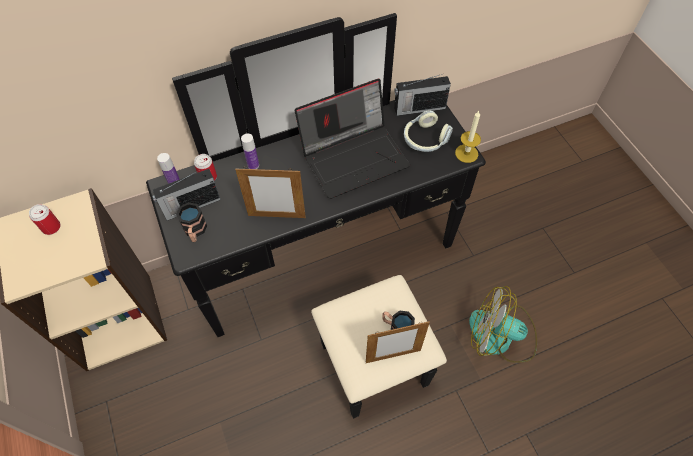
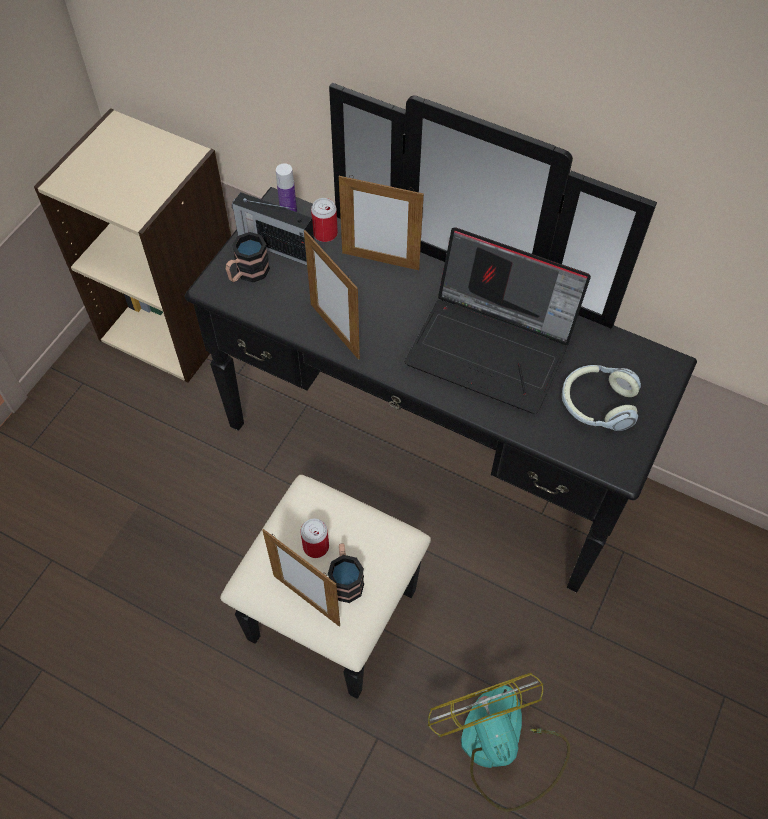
camera: 50 degrees right, 0 degrees up
(51, 227) = (143, 156): can -> can (316, 546)
(253, 165) = (380, 261): bottle -> picture frame
(418, 108) = (640, 364): radio -> none
(466, 153) = (624, 465): candle -> none

